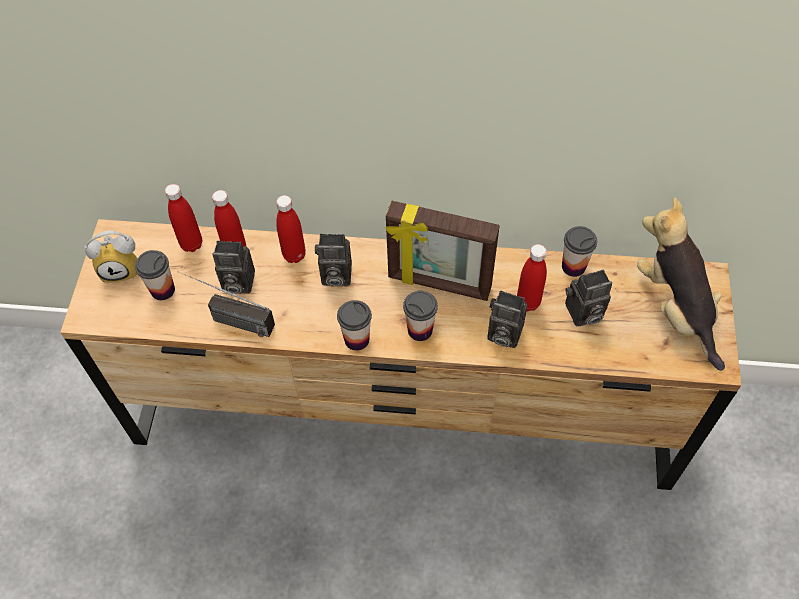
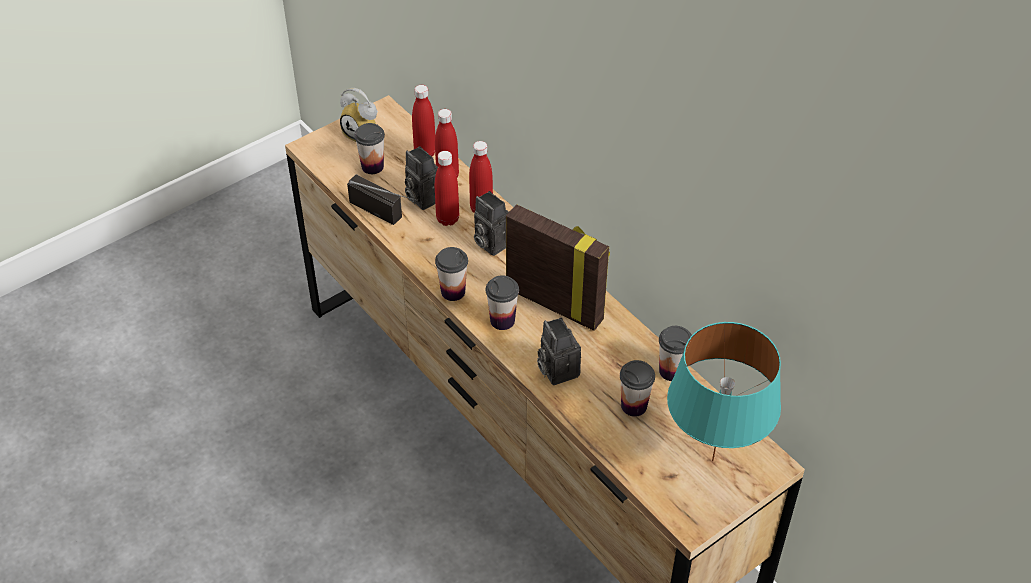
camera: 45 degrees right, 10 degrees down
(228, 320) = (388, 215): radio -> radio turned 150 degrees clockwise
(439, 284) = (555, 303): picture frame -> picture frame turned 150 degrees clockwise
(528, 302) = (603, 366): red bottle -> red bottle (447, 219)
(583, 314) = (634, 406): camera -> cup
(675, 308) = (712, 462): plush toy -> turquoise table lamp

